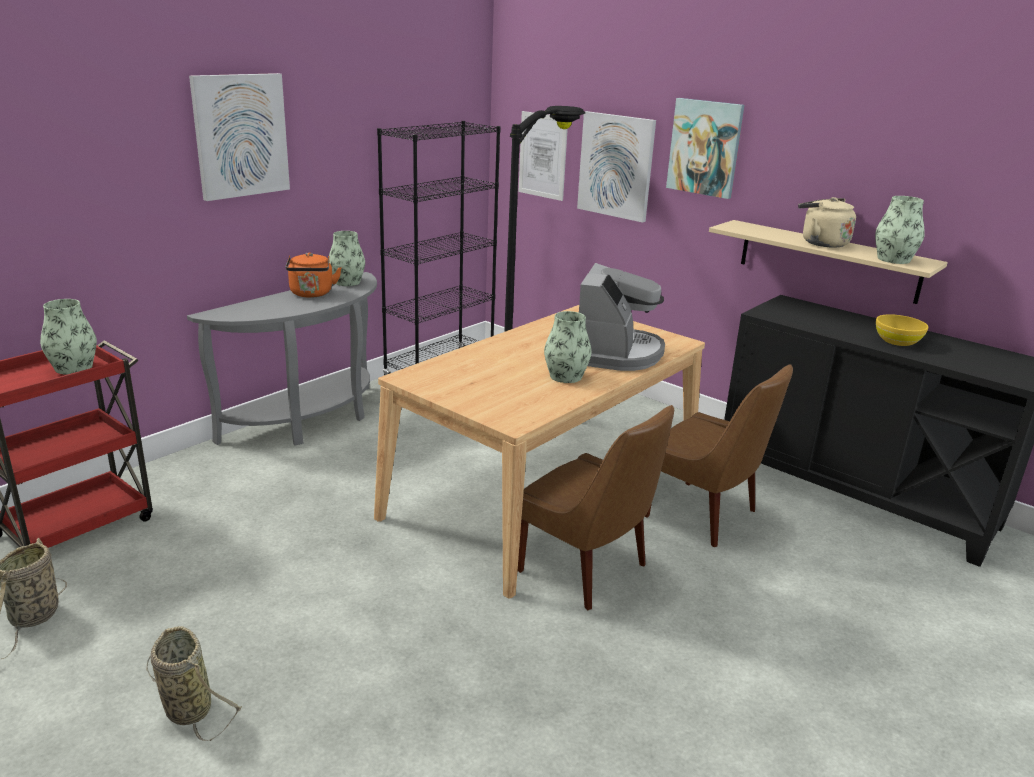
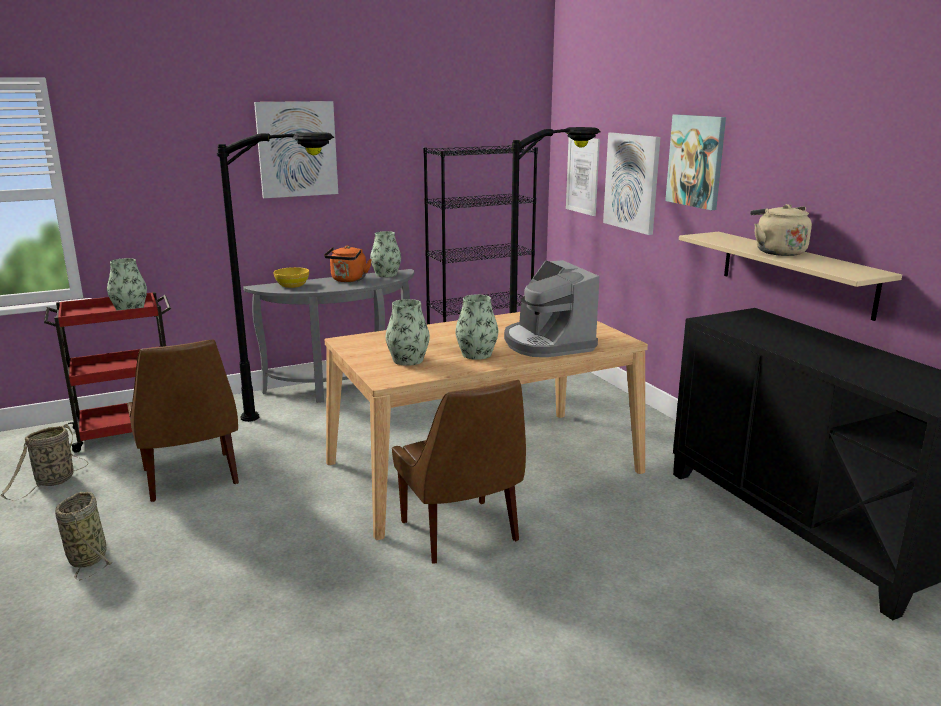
camera: 25 degrees right, 5 degrees down
(300, 465) = (308, 416): none -> black floor lamp
(616, 353) = (547, 343): coffee machine -> coffee machine turned 120 degrees clockwise
(704, 515) = (616, 513): brown chair -> brown chair (191, 478)
(893, 259) = (835, 268): vase -> vase (408, 360)
(897, 341) = (828, 355): yellow bowl -> yellow bowl (292, 285)

